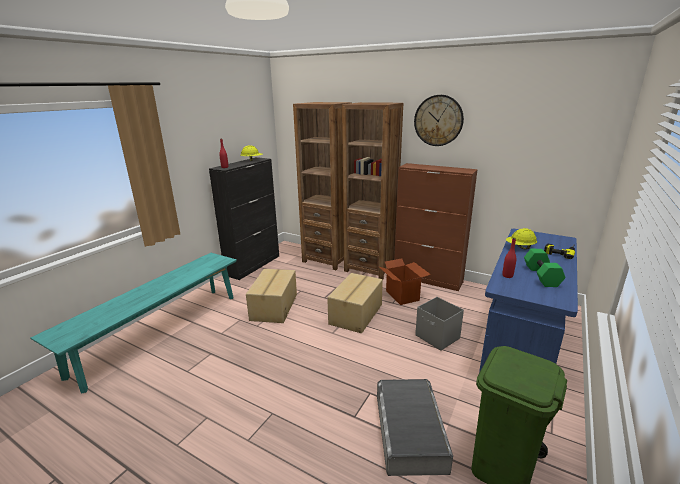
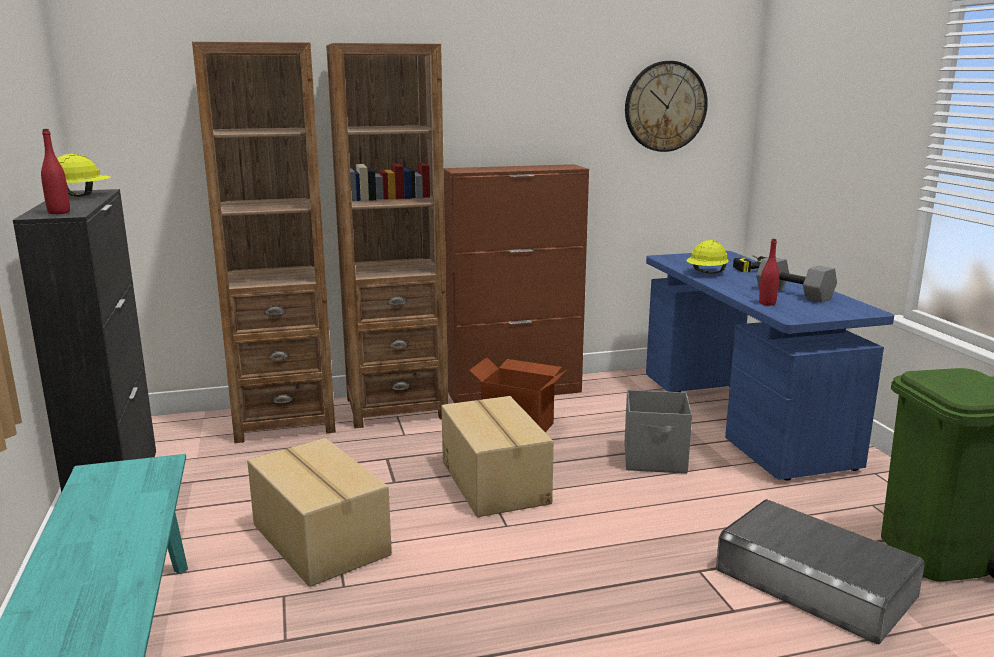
camera: 45 degrees left, 5 degrees down
(438, 120) = (494, 80): wall clock -> wall clock (665, 106)
(540, 275) = (792, 294): green dumbbell -> grey dumbbell

